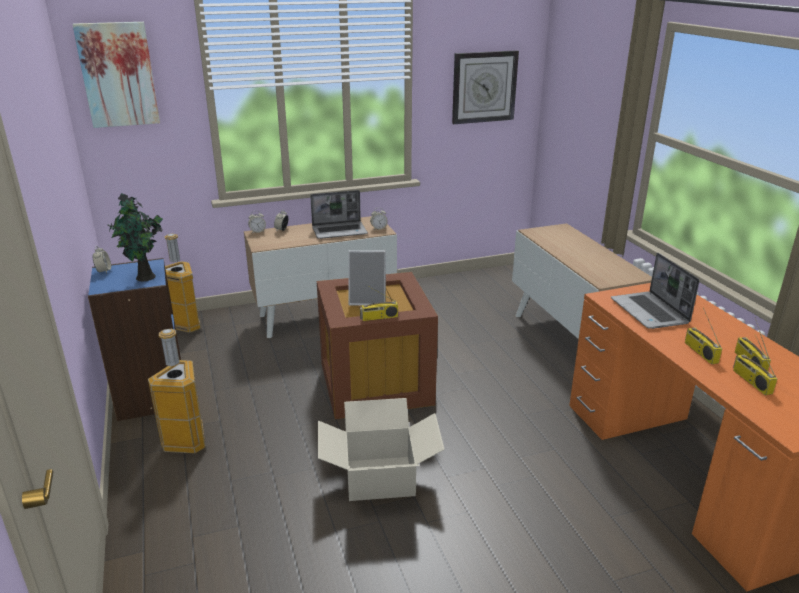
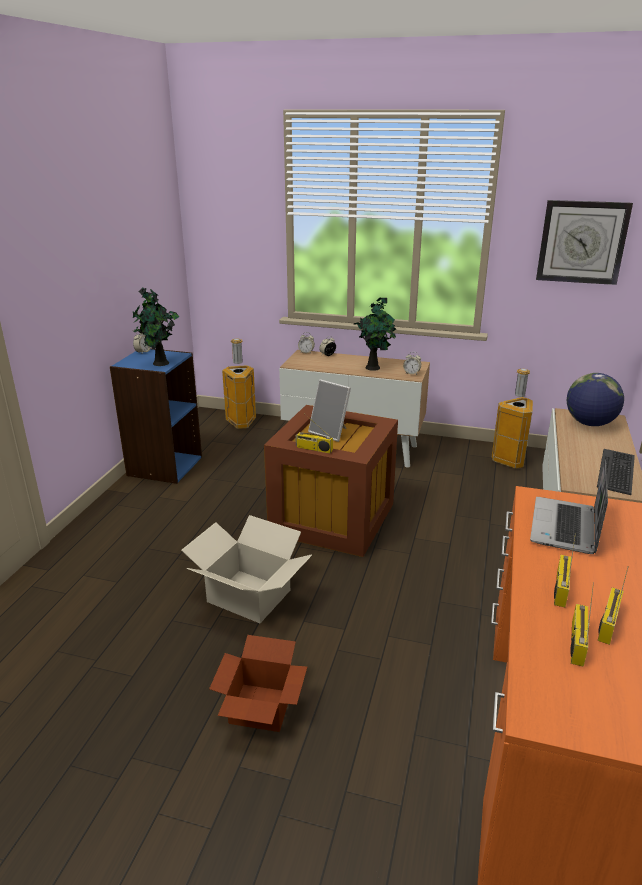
camera: 35 degrees right, 0 degrees up
(118, 75) = (218, 194): picture -> none
(187, 441) = (151, 507): trash can -> trash can (510, 460)
(340, 231) = (374, 367): laptop -> potted plant
(492, 561) = (259, 708): none -> cardboard box
(554, 235) = (590, 423): none -> globe
(613, 265) = (617, 472): none -> keyboard

